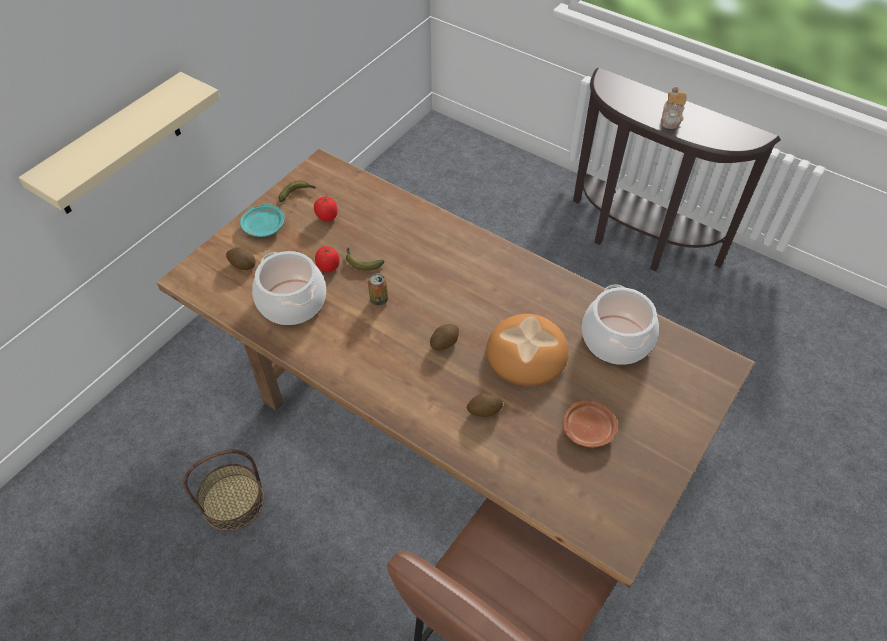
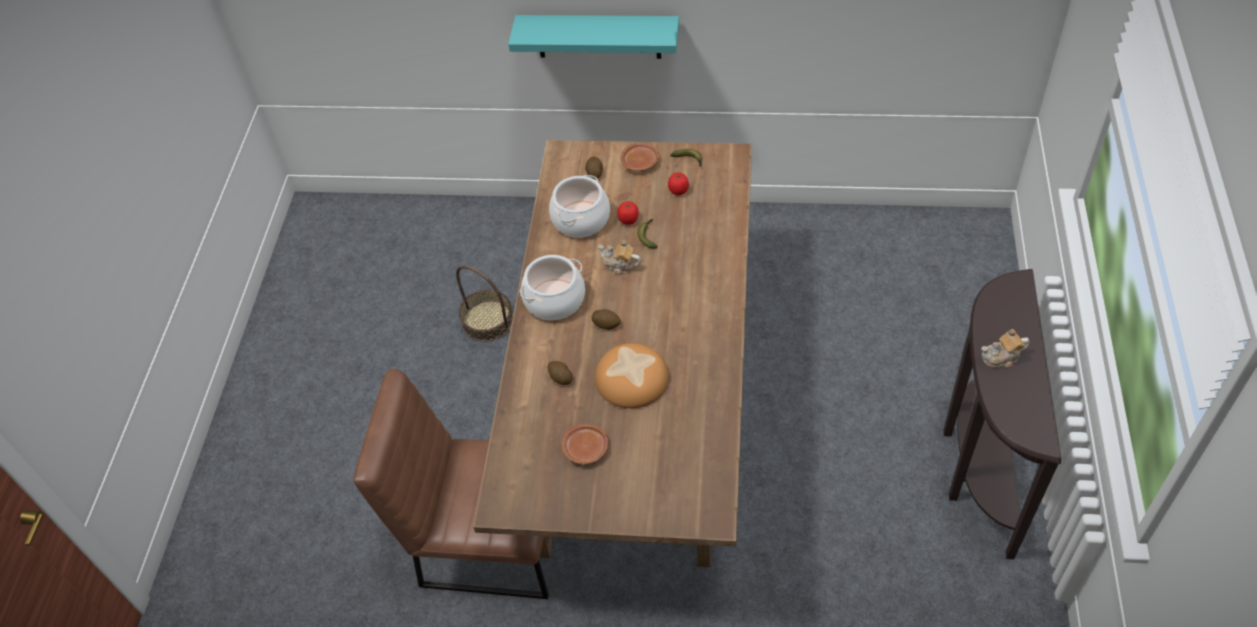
camera: 65 degrees right, 0 degrees up
(115, 146) = (598, 36): beige shelf -> turquoise shelf
(264, 226) = (640, 162): turquoise plate -> brown plate
(379, 299) = (619, 265): can -> teapot
(616, 340) = (688, 432): cooking pot -> cooking pot (554, 300)

